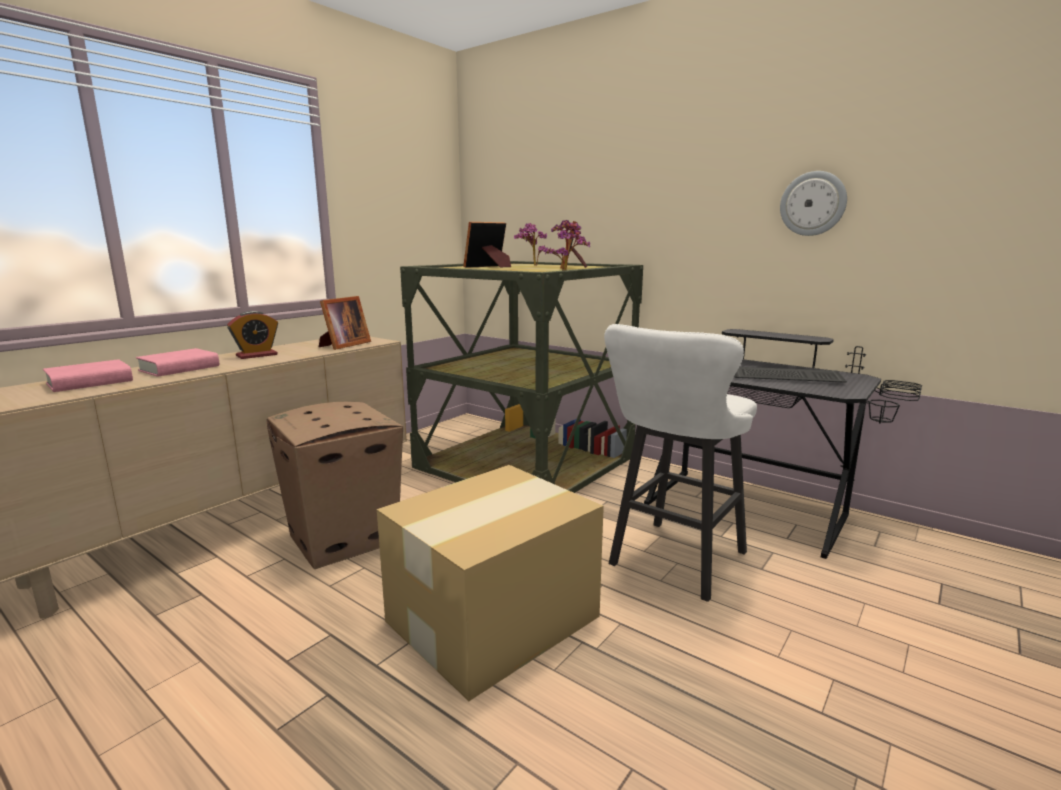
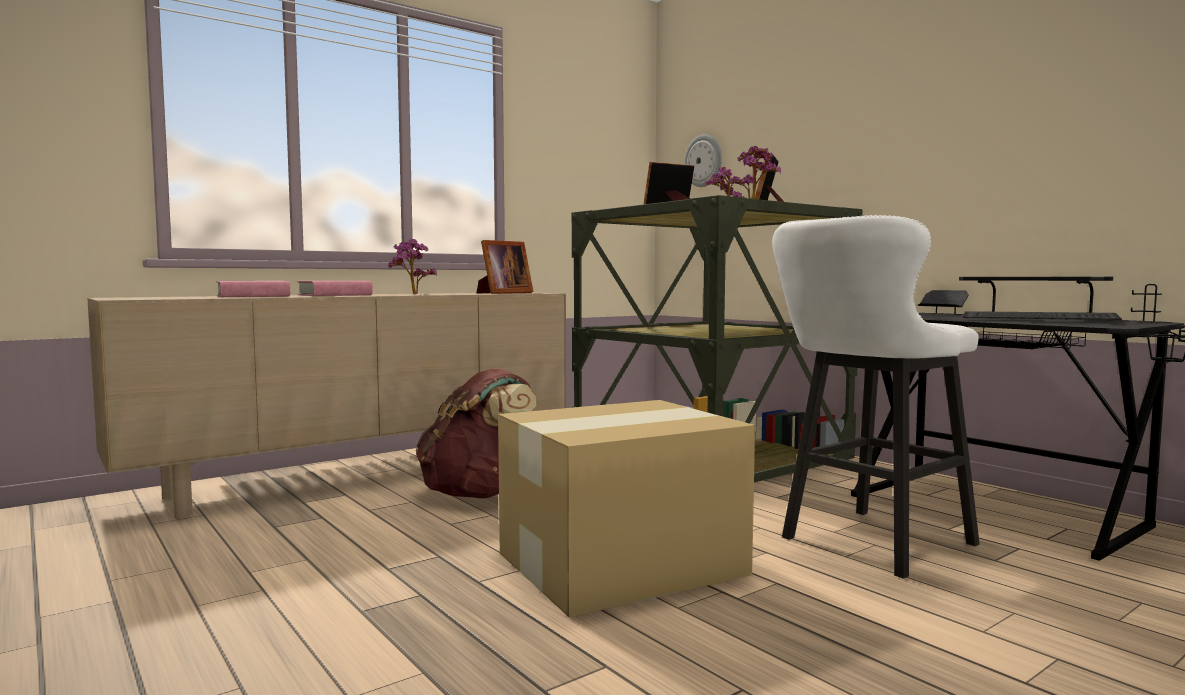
camera: 15 degrees right, 10 degrees down
(257, 355) = (412, 294): alarm clock -> potted plant
(344, 538) = (478, 493): cardboard box -> brown backpack
(813, 203) = (1075, 109): wall clock -> wall clock (703, 161)

